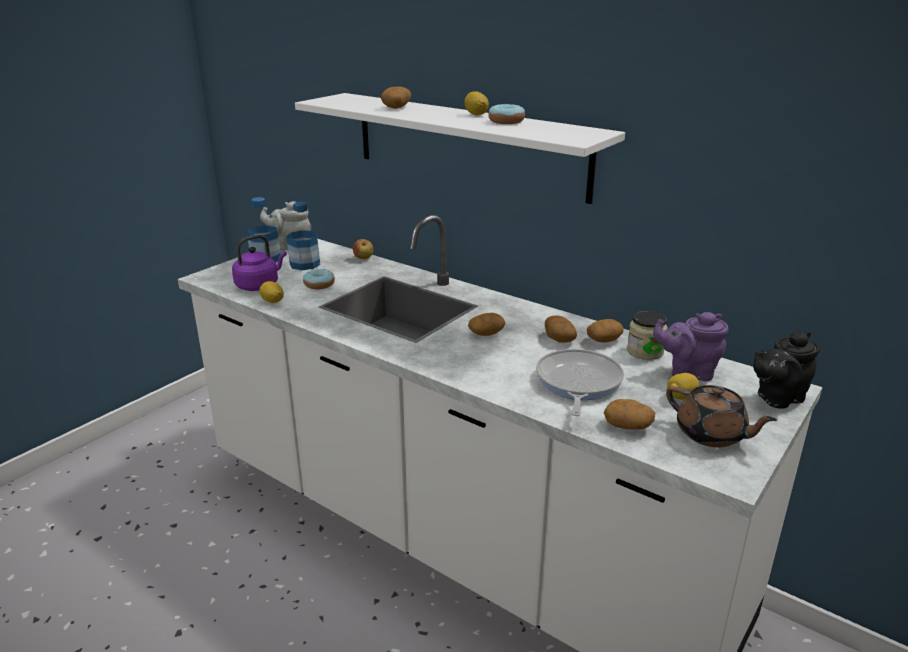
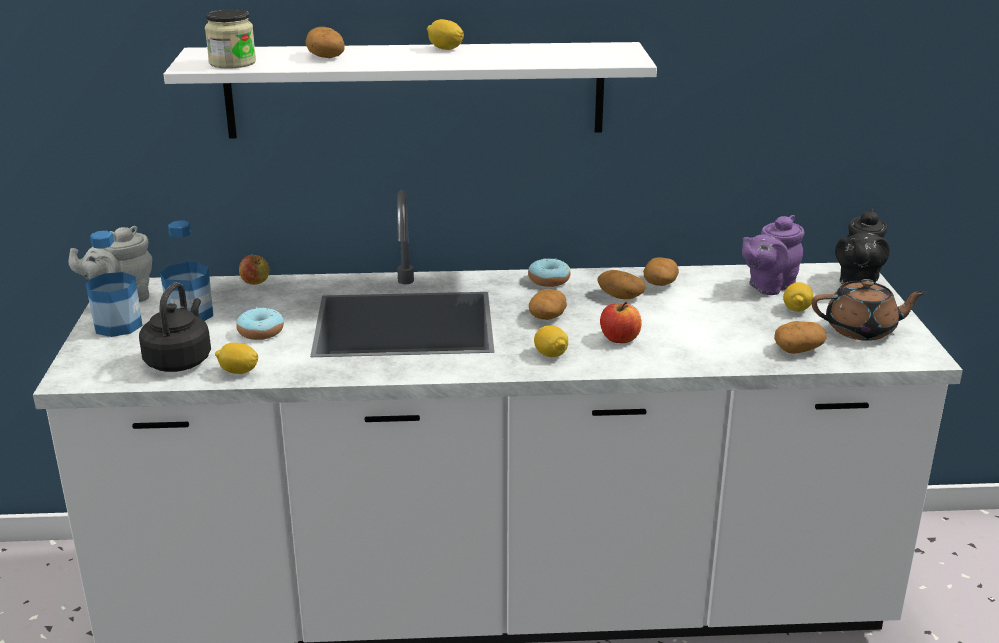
camera: 40 degrees left, 0 degrees up
(259, 285) = (180, 360): purple kettle -> black kettle
(445, 357) = (550, 354): none -> lemon
(506, 121) = (502, 51): donut -> donut (549, 280)
(507, 365) = (619, 339): none -> apple
(577, 383) = (704, 330): frying pan -> none
(645, 351) = (708, 281): jar -> jar (232, 63)

